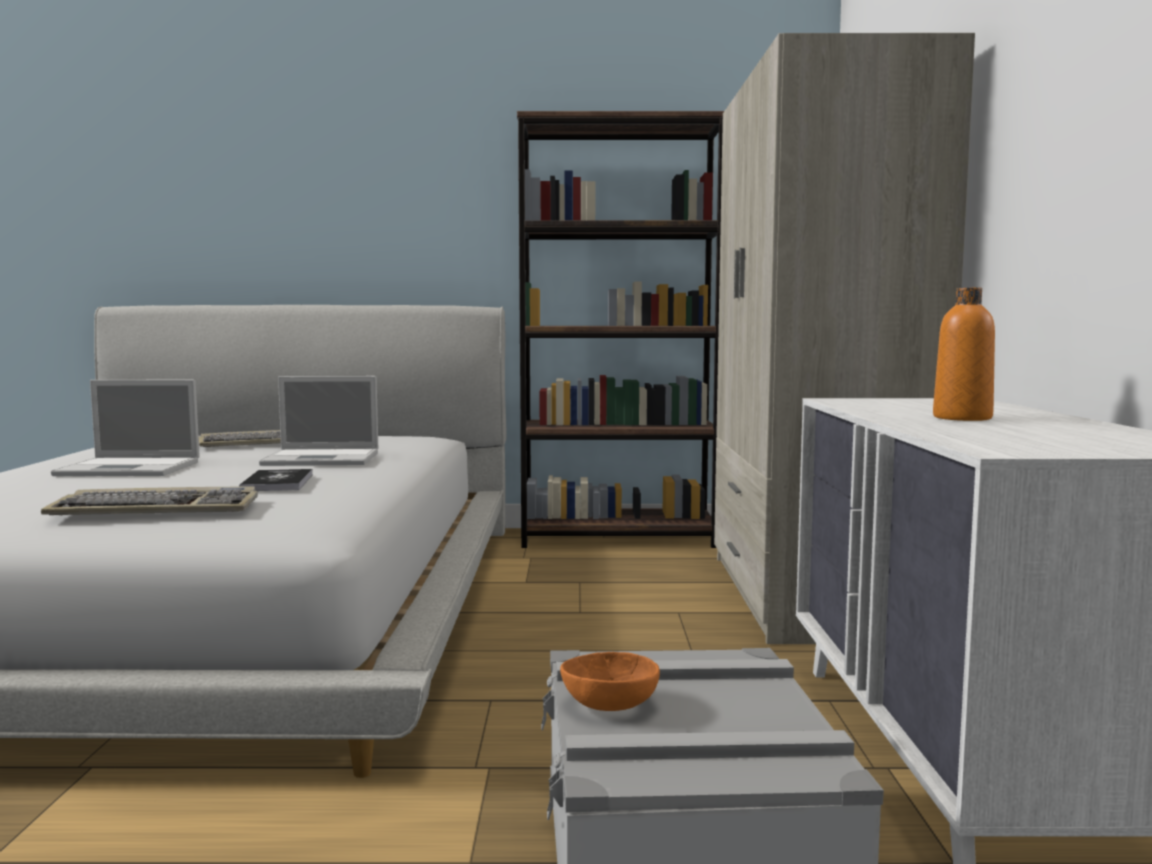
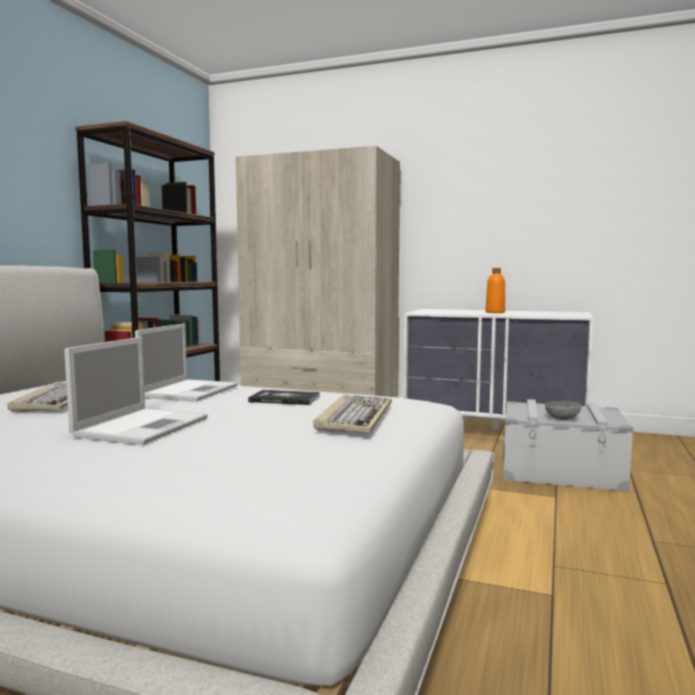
camera: 70 degrees left, 0 degrees up
(608, 704) = (561, 418): orange bowl -> grey bowl

